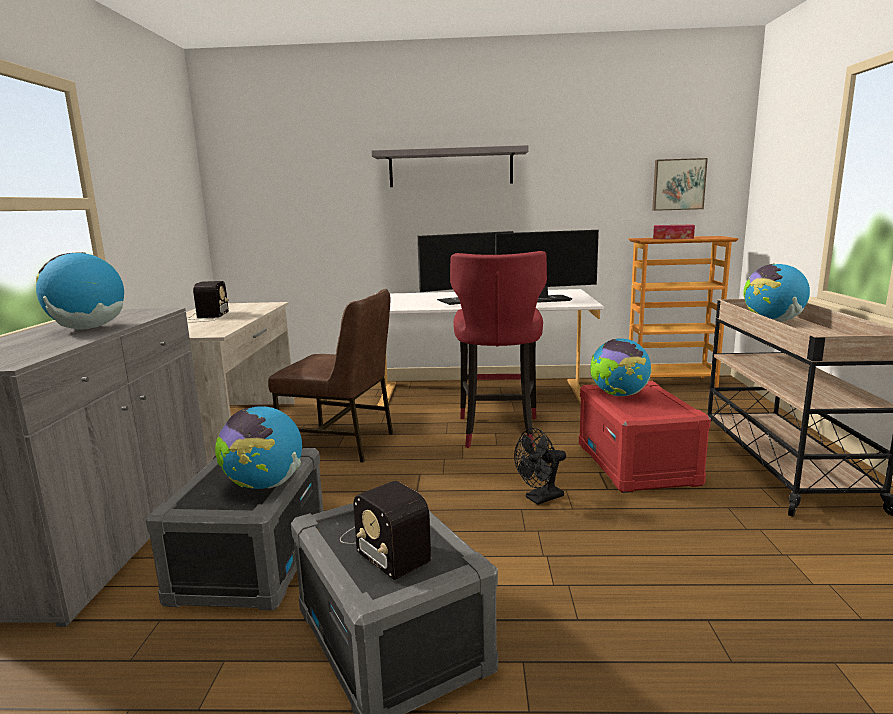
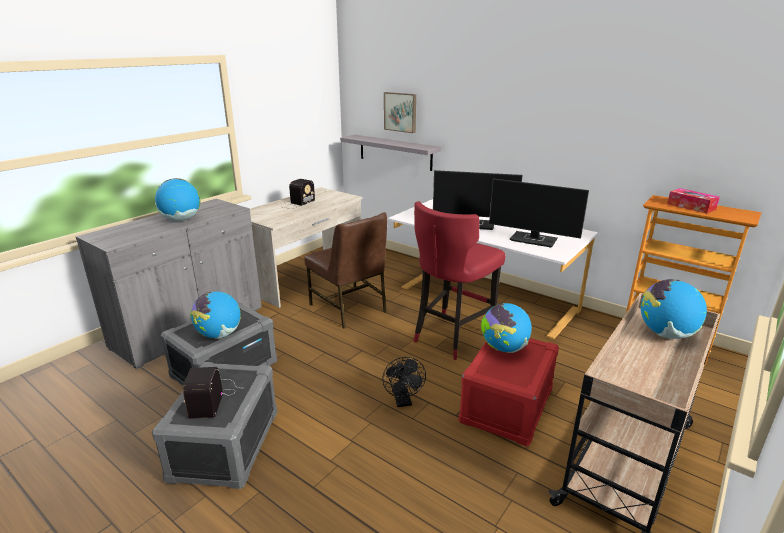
camera: 35 degrees right, 10 degrees up
(450, 168) = (501, 105): grey shelf -> grey shelf (395, 152)
(540, 499) = (403, 401): black fan -> black fan turned 105 degrees counterclockwise
(678, 184) = (722, 149): picture -> picture (400, 112)

